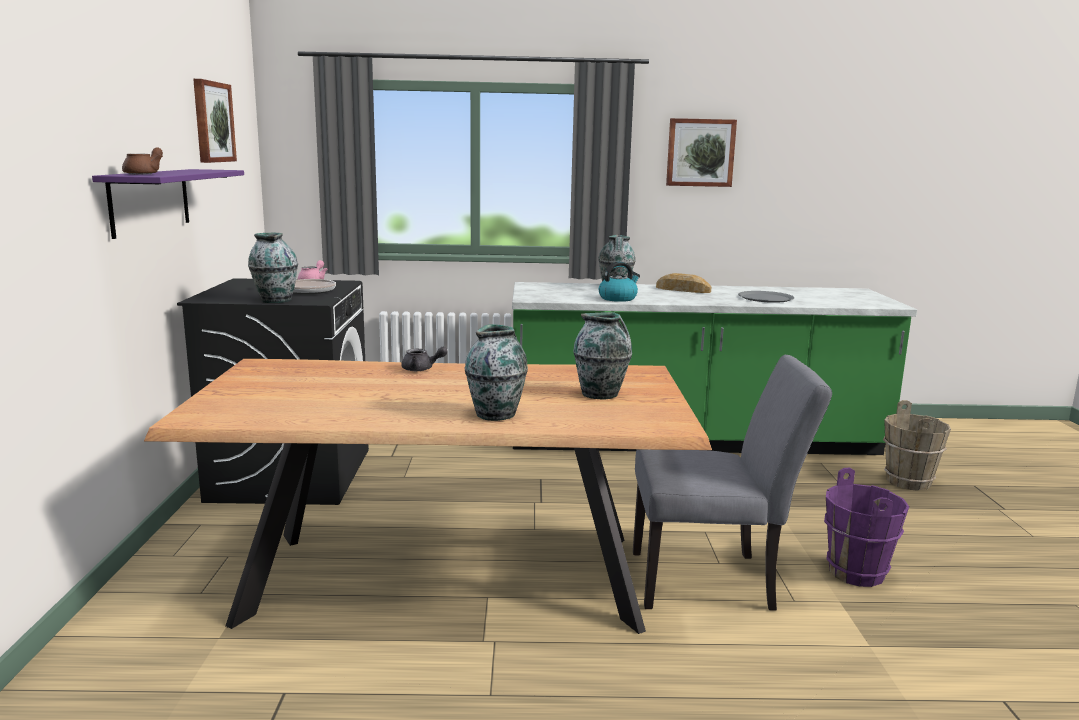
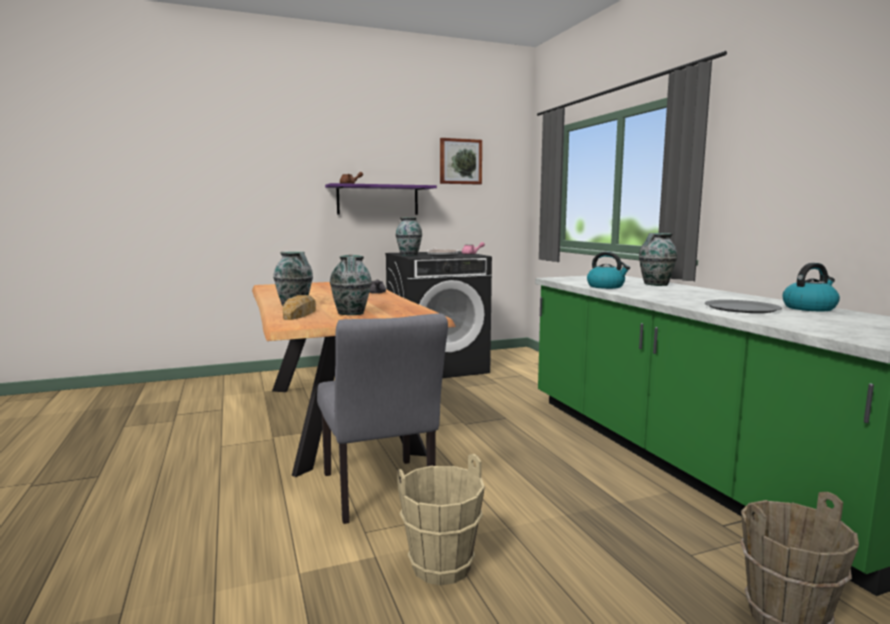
camera: 70 degrees right, 5 degrees down
(683, 290) = (705, 293): bread -> bread (299, 314)
(700, 152) = (790, 141): picture -> none
(770, 289) = (809, 308): none -> kettle
(857, 573) = (441, 567): purple bucket -> beige bucket

